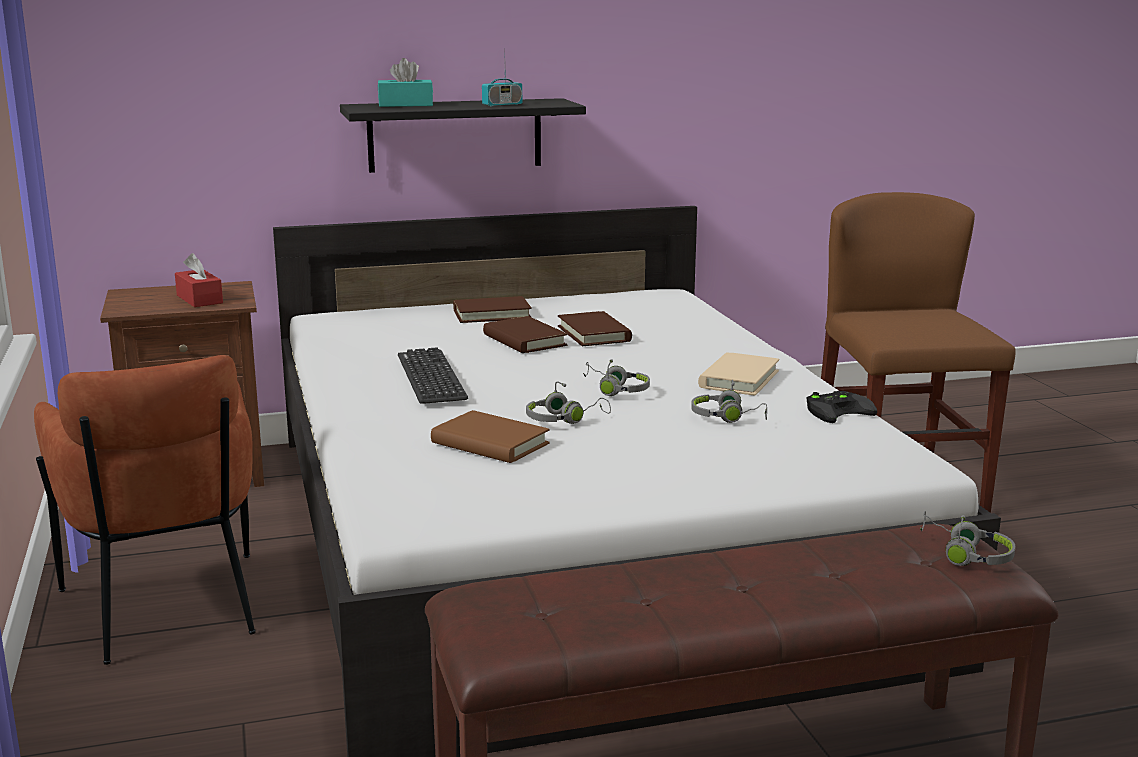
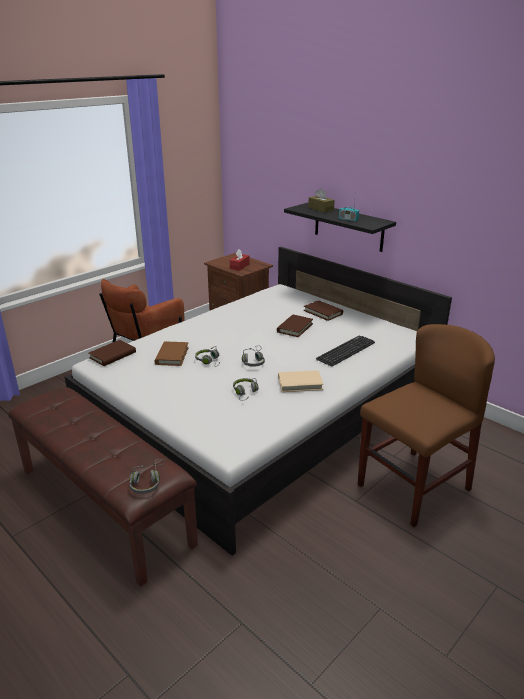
camera: 60 degrees right, 10 degrees up
(405, 105) = (321, 209): turquoise tissue box -> brown tissue box
(431, 377) = (228, 325): keyboard -> keyboard (346, 351)
(594, 334) = (323, 338): brown book -> brown book (112, 355)
(838, 411) = (282, 416): black game controller -> none

